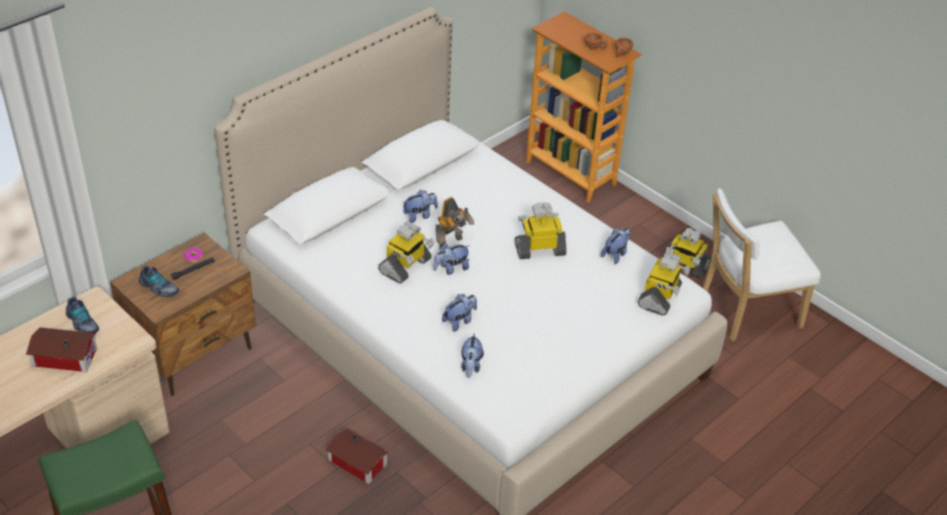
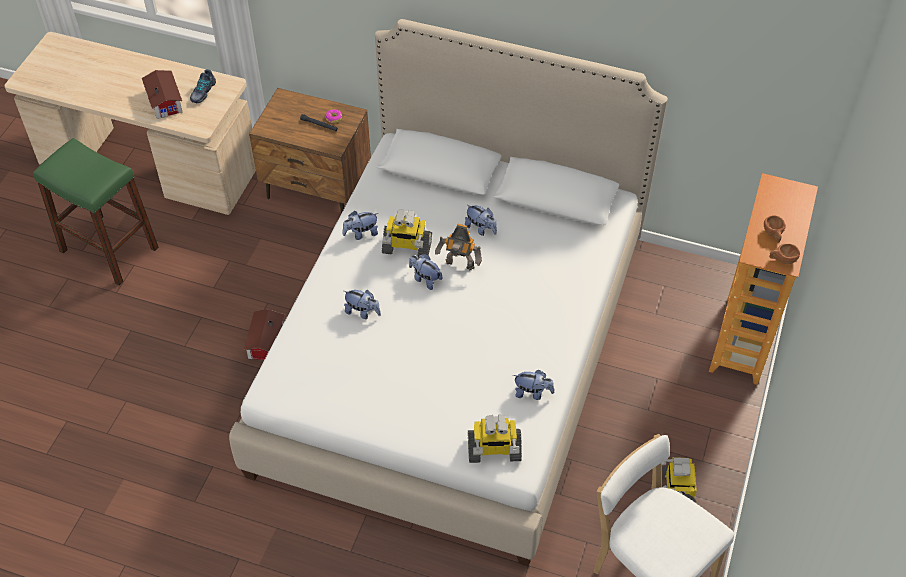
camera: 65 degrees right, 10 degrees up
(159, 288) = (287, 116): shoe -> none
(471, 366) = (313, 342): plush toy -> plush toy (361, 233)
(540, 249) = (497, 331): toy robot -> none

